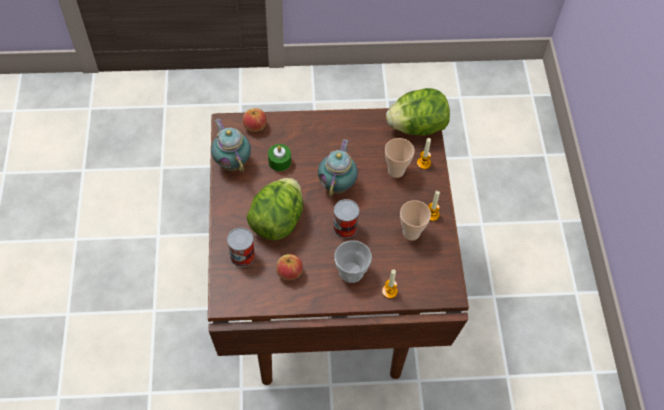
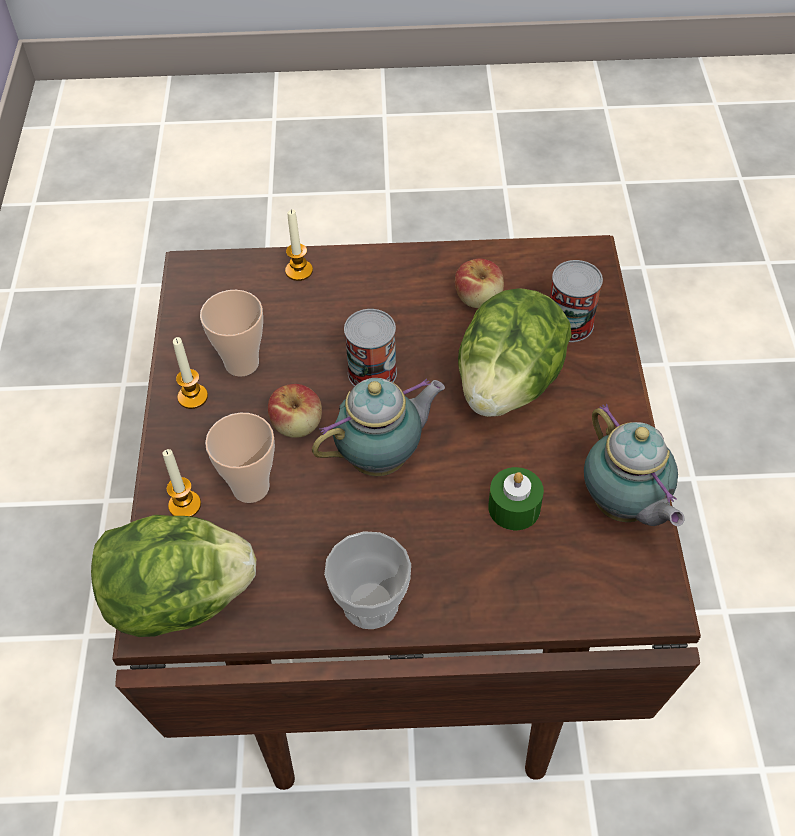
camera: 175 degrees left, 5 degrees down
(254, 126) = (584, 599): apple -> apple (297, 424)
(337, 184) = (383, 458): teapot -> teapot turned 135 degrees counterclockwise
(351, 271) = (364, 299): cup -> cup (370, 603)

